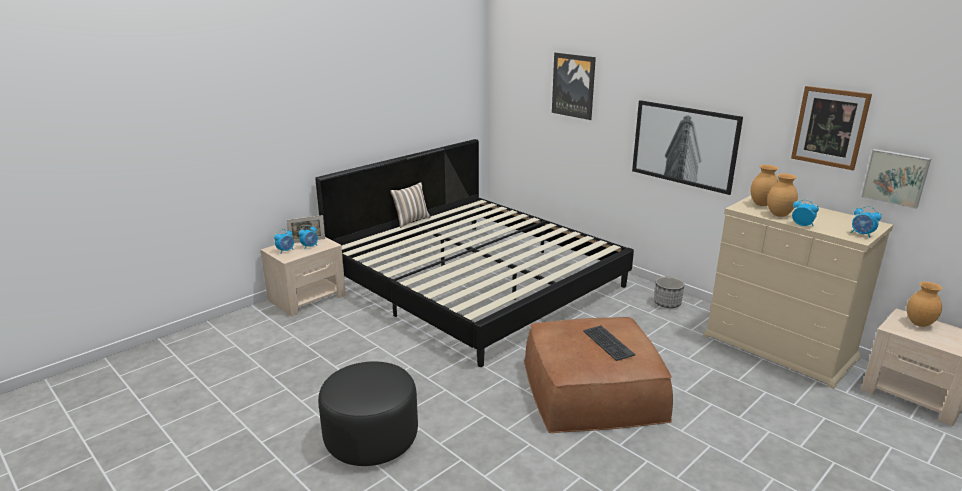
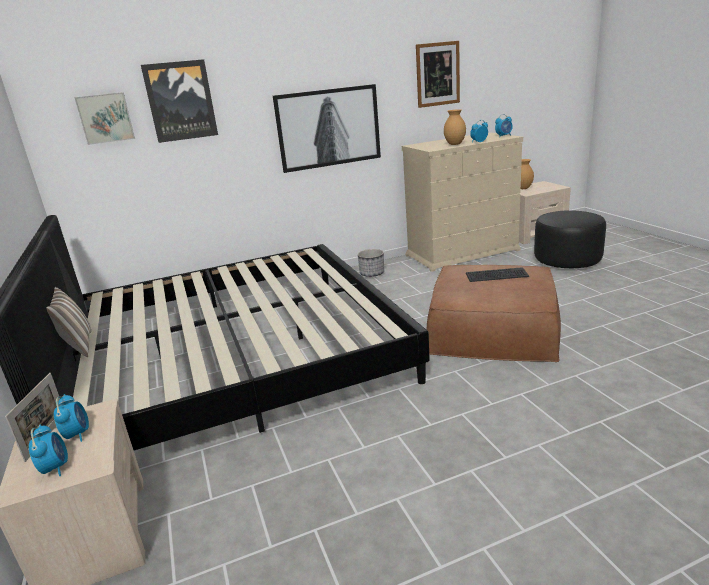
camera: 65 degrees left, 0 degrees up
(371, 439) = (555, 490): black ottoman -> black ottoman (567, 260)
(762, 204) = (430, 145): brown vase -> none
(895, 177) = (482, 99): picture -> picture (105, 118)

